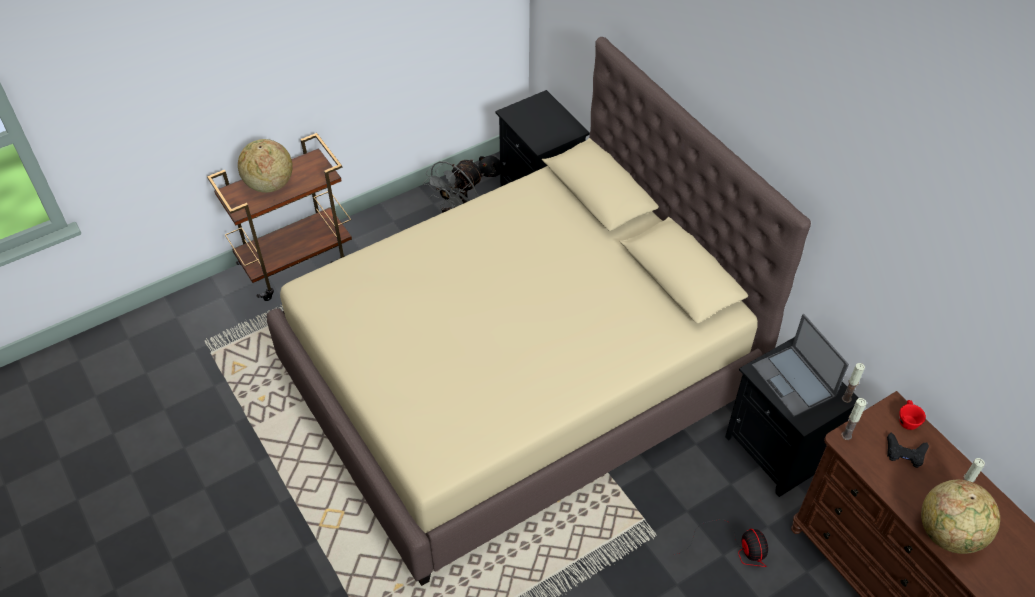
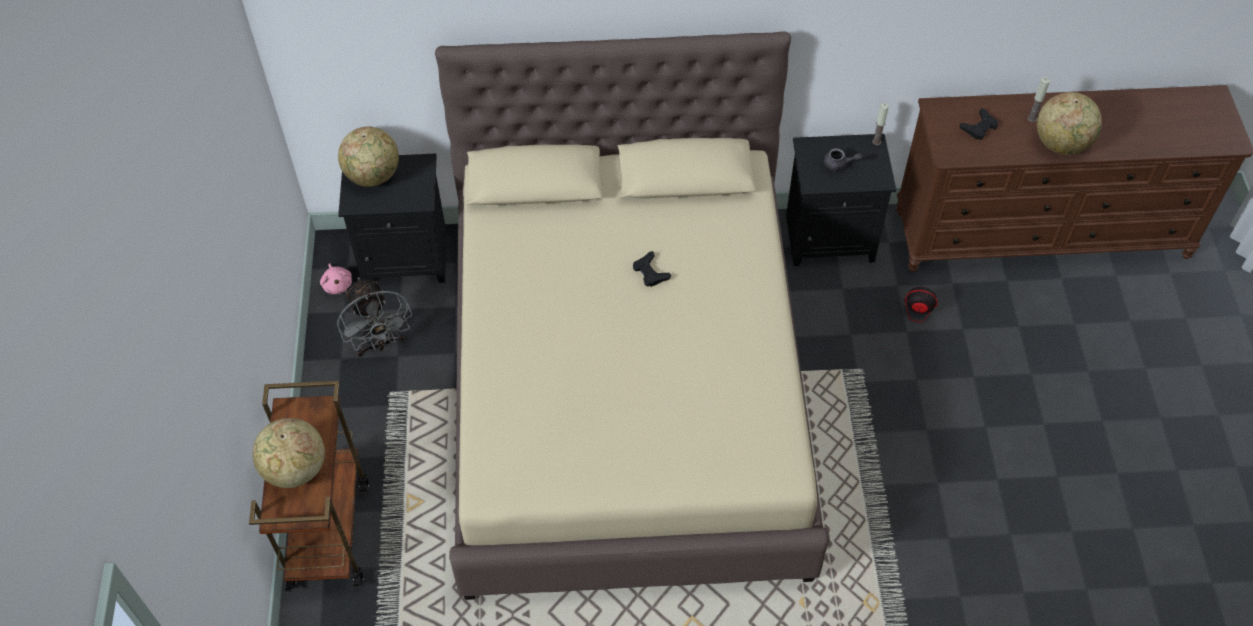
camera: 60 degrees left, 5 degrees up
(492, 172) = (337, 284): black plush toy -> pink plush toy
(542, 111) = (373, 176): none -> globe
(566, 296) = (650, 272): none -> black game controller
(794, 381) = (839, 165): laptop -> grey teapot
(846, 435) = (943, 152): candle -> none
(907, 419) = (950, 108): red cup -> none

